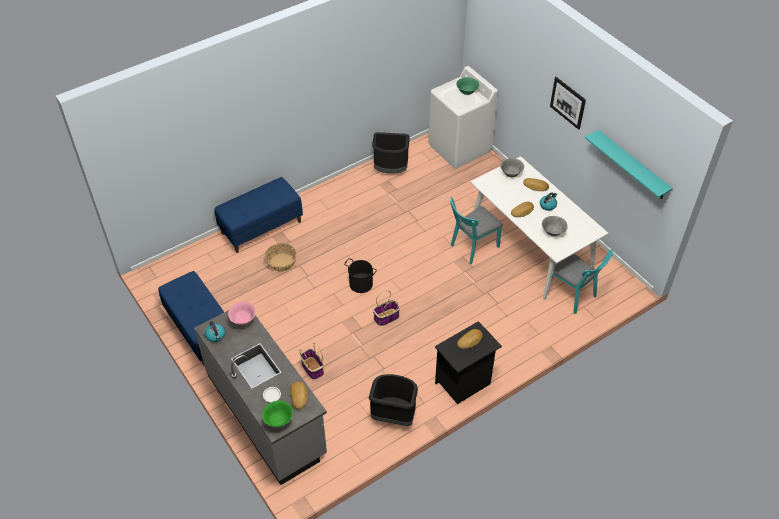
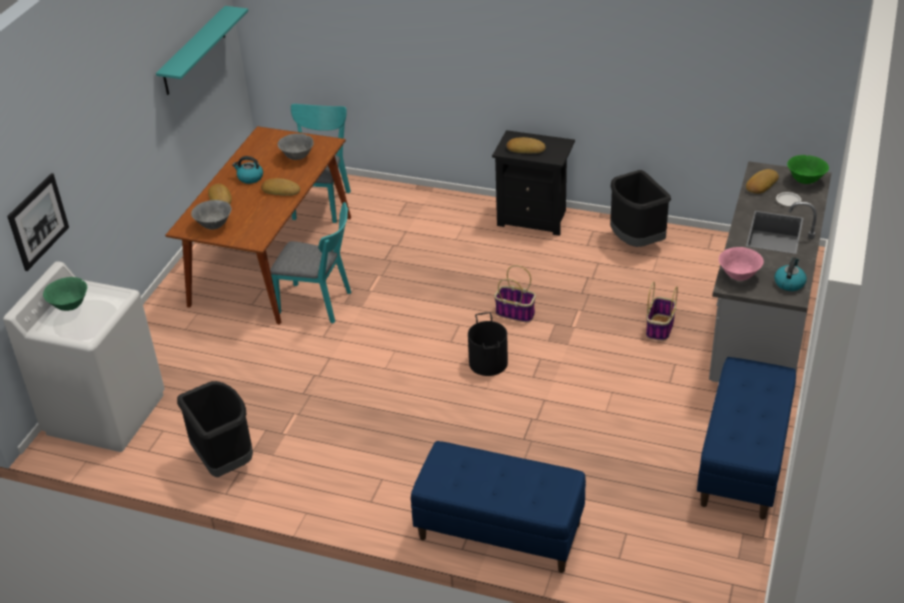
camera: 125 degrees left, 10 degrees down
(282, 262) = (539, 460): basket -> none
(530, 248) = (272, 260): white dining table -> brown dining table
(567, 102) = (118, 104): picture -> picture (38, 221)

